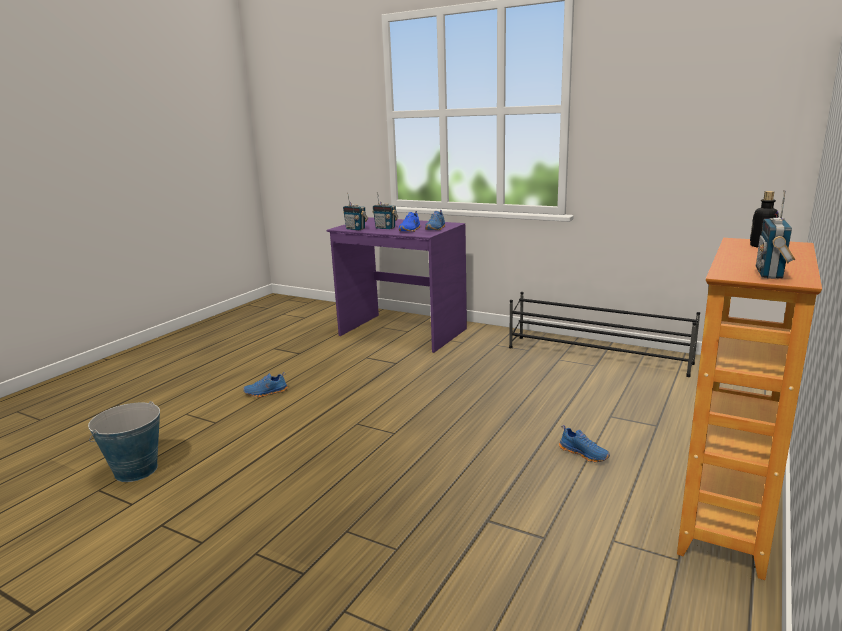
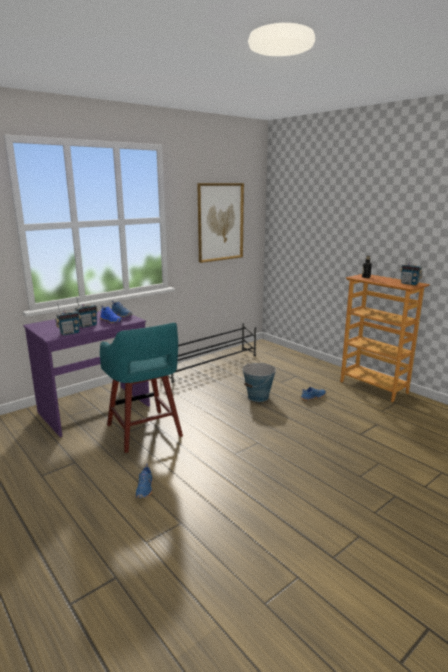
camera: 70 degrees left, 0 degrees up
(135, 470) = (241, 577): bucket -> bucket (258, 397)
(373, 365) = (144, 431): none -> turquoise stool
(687, 115) = (220, 222): none -> picture

